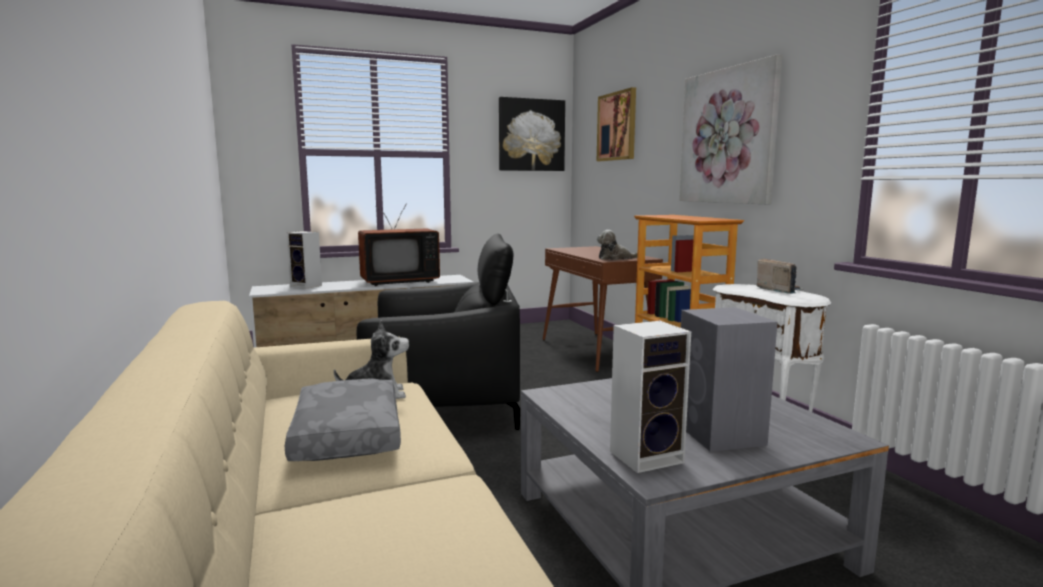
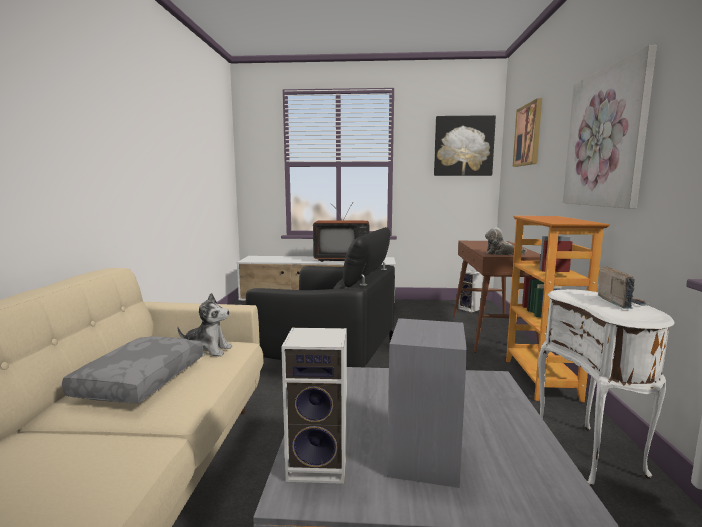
camera: 25 degrees right, 0 degrees up
(307, 286) = (279, 258): speaker -> speaker (470, 309)

